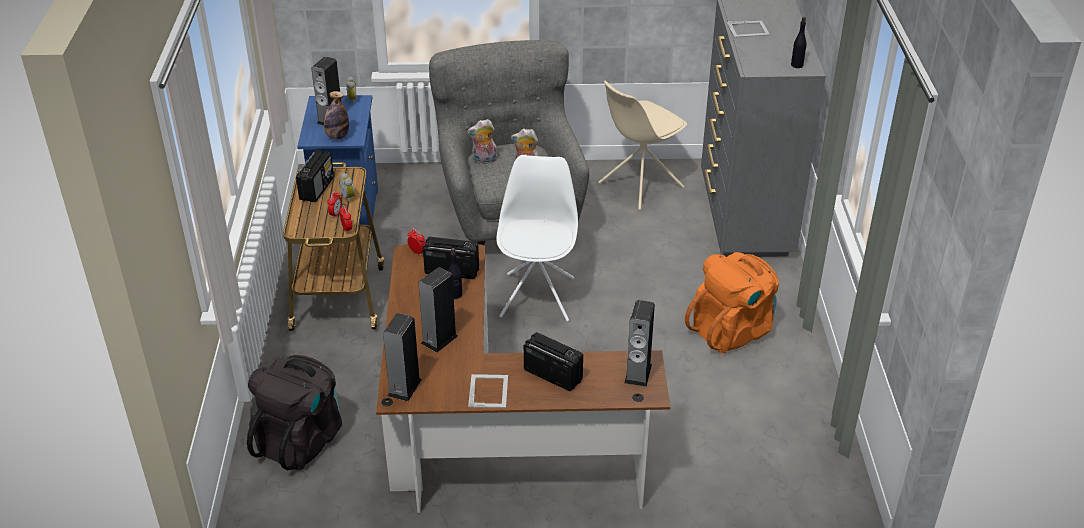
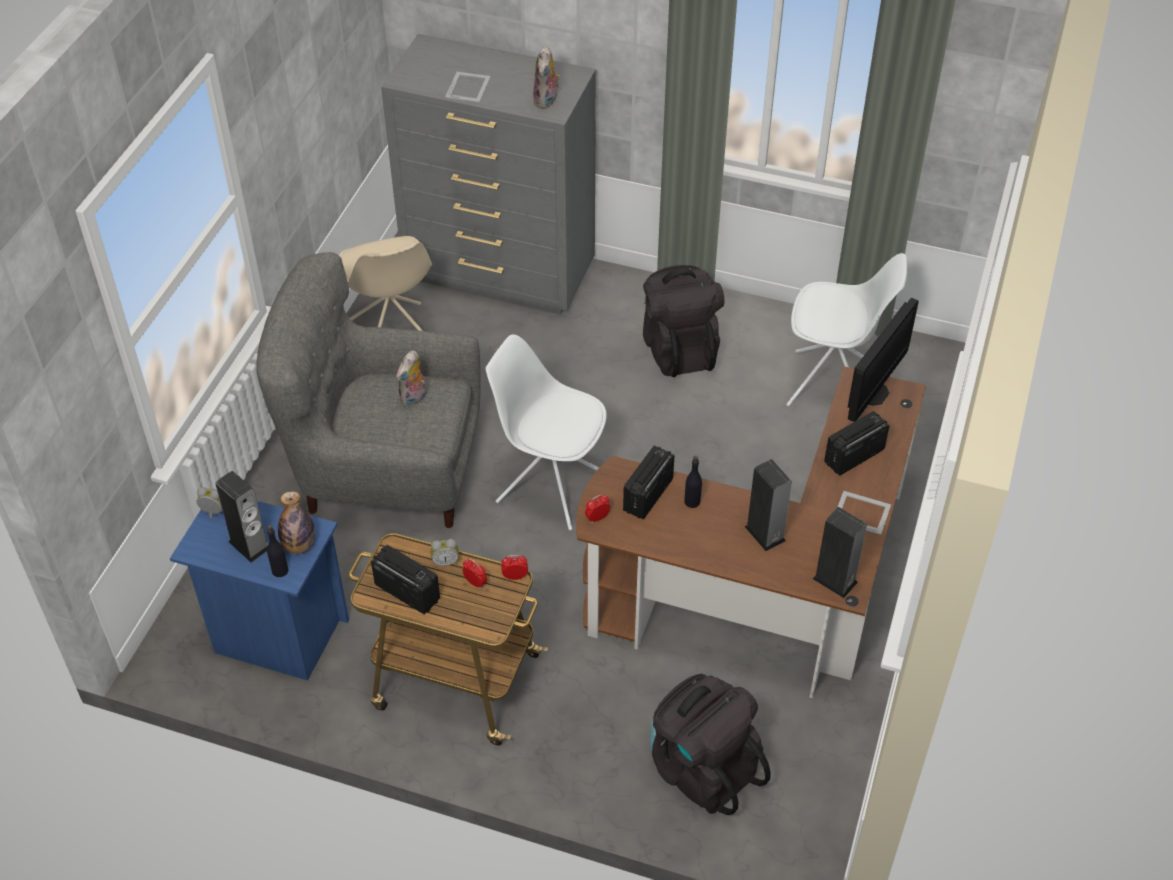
camera: 70 degrees left, 10 degrees up
(484, 161) = (368, 433): plush toy -> plush toy (547, 101)
(638, 373) = (872, 393): speaker -> monitor
(732, 330) = (679, 349): orange backpack -> black backpack
(755, 435) = (832, 384): none -> white chair
(797, 65) = (564, 79): black bottle -> black bottle (280, 570)

